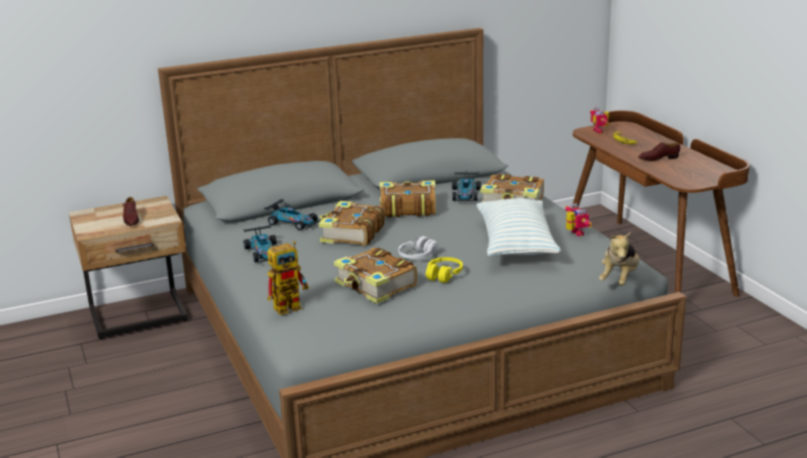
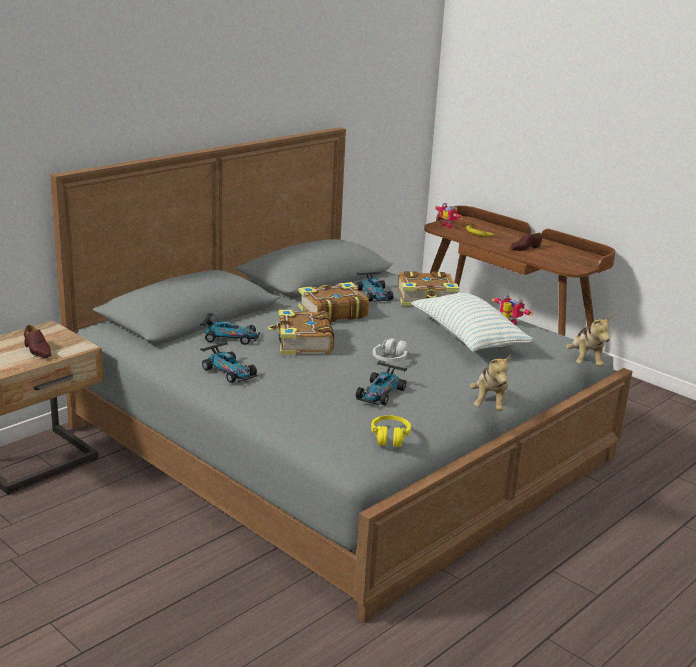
camera: 25 degrees left, 0 degrees up
(292, 305) = (315, 423): toy robot -> none
(376, 286) = (380, 393): book -> toy car
(444, 275) = (433, 375): yellow headphones -> yellow headphones (390, 437)
(473, 308) = (489, 404): none -> plush toy

